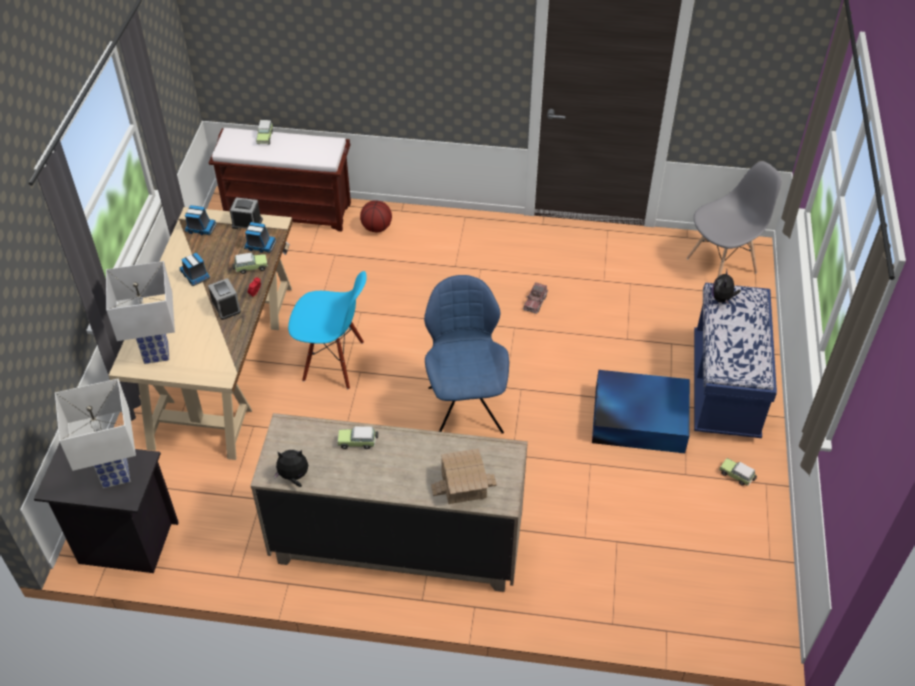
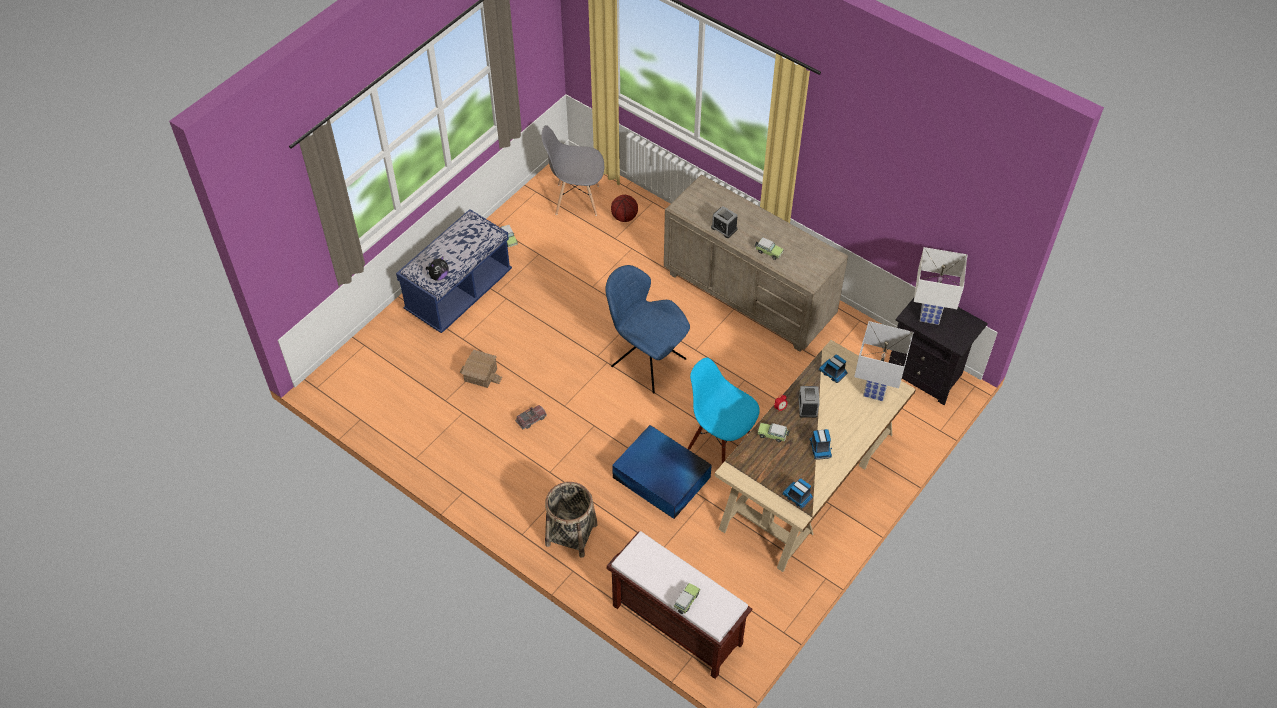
camera: 150 degrees left, 5 degrees up
(247, 223) = (755, 483): alarm clock -> alarm clock (724, 228)
(259, 245) = (755, 454): toy truck -> toy truck (833, 372)
(293, 477) = (819, 249): plush toy -> none
(376, 228) = (608, 561): basketball -> basketball (624, 217)
(423, 233) = (571, 534): none -> basket
(463, 484) = (720, 202): toy house -> toy house (480, 375)
(465, 407) = (646, 361): blue chair -> blue chair turned 105 degrees clockwise
(637, 418) = (536, 299): blue storage box -> blue storage box (662, 478)
(722, 265) = (360, 381): grey chair -> grey chair (576, 199)

